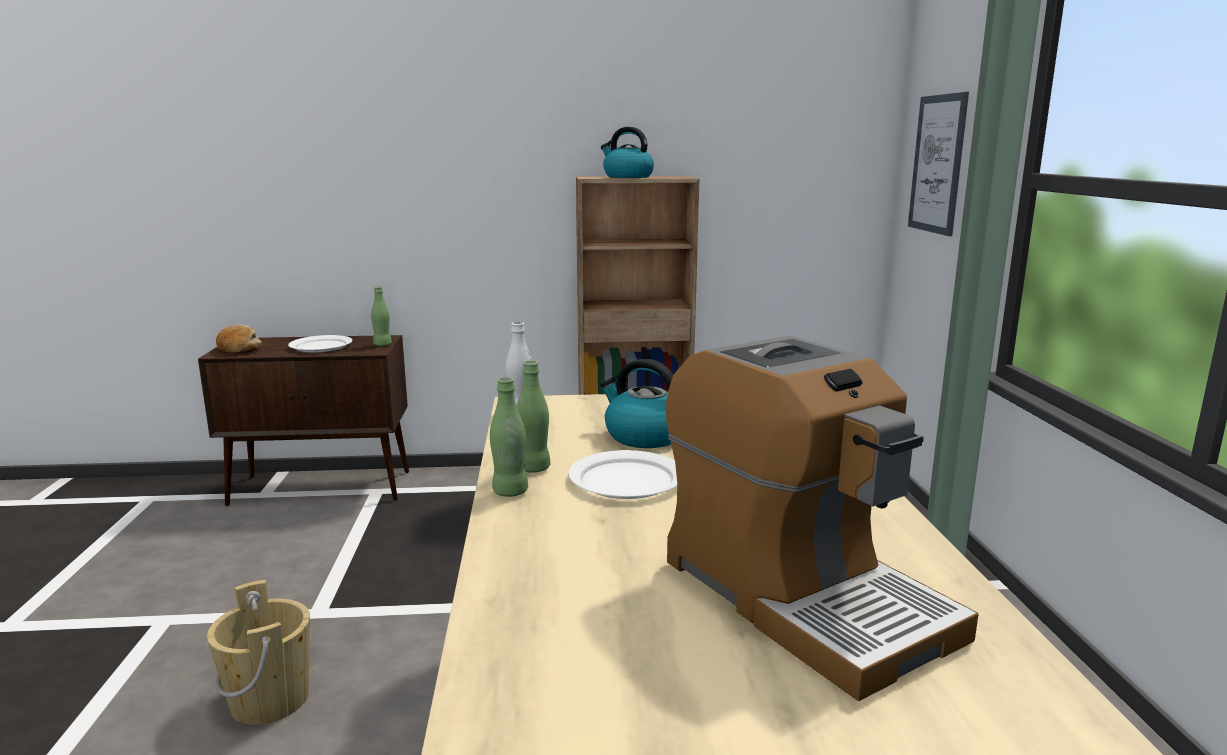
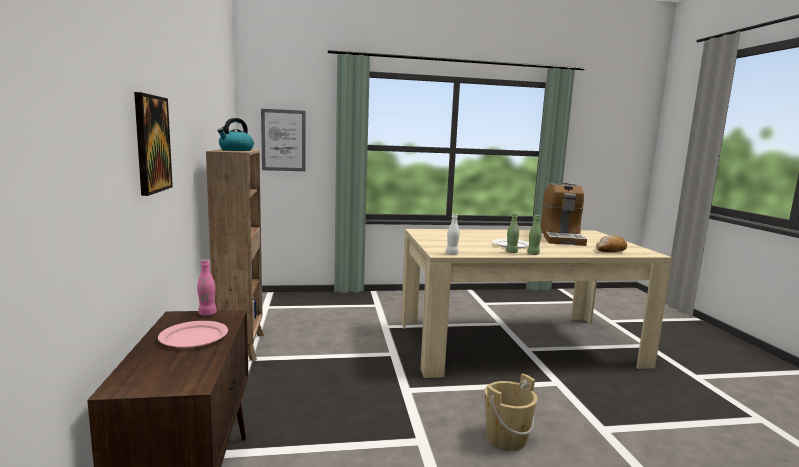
camera: 95 degrees left, 5 degrees down
(239, 348) = (172, 378): bread -> bread (610, 250)
(321, 346) = (193, 337): white plate -> pink plate
(382, 345) = (207, 314): green bottle -> pink bottle
(404, 163) = (152, 144): none -> picture
(644, 436) = (470, 242): kettle -> none
(801, 596) = (561, 238): coffee machine -> coffee machine turned 135 degrees clockwise

